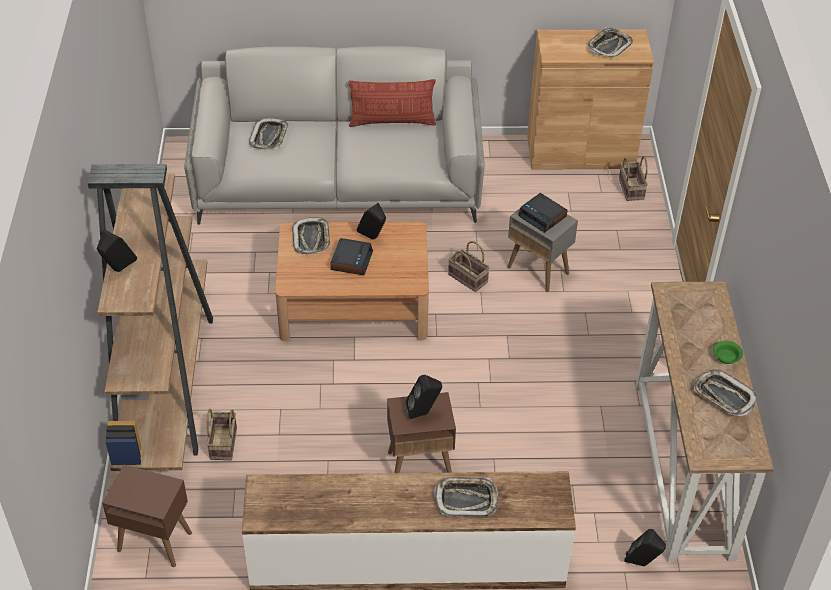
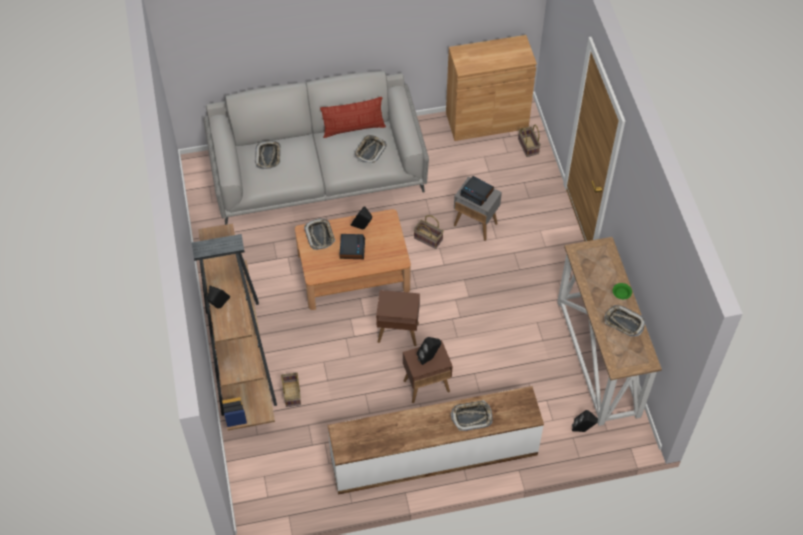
camera: 10 degrees left, 10 degrees up
(154, 541) = (265, 471): brown side table -> brown side table (397, 333)
(609, 46) = (502, 54): tray -> tray (370, 151)

